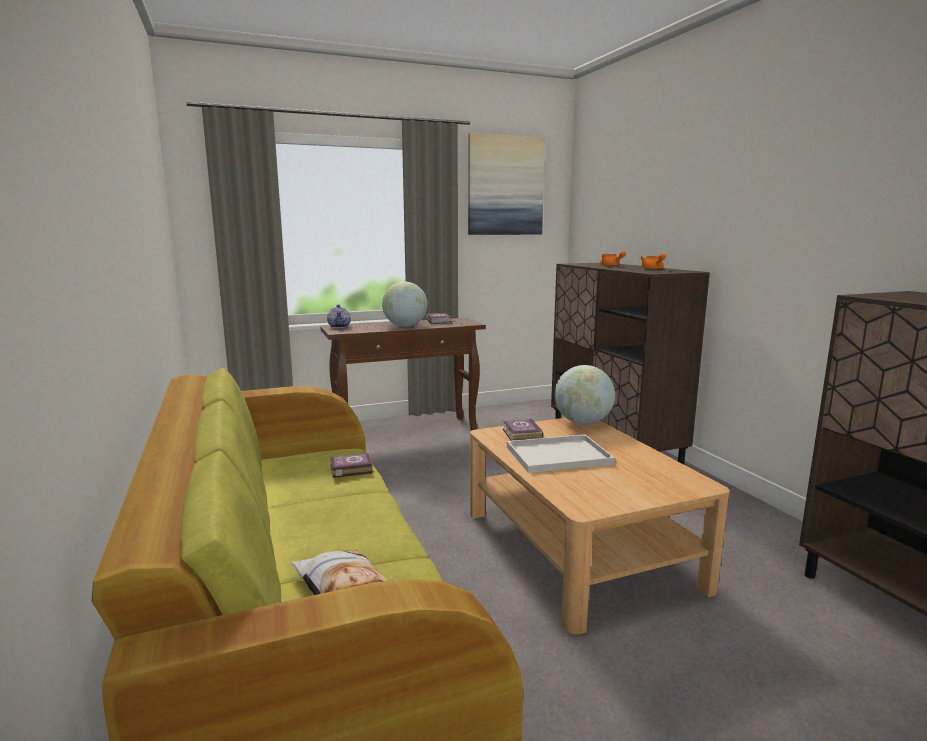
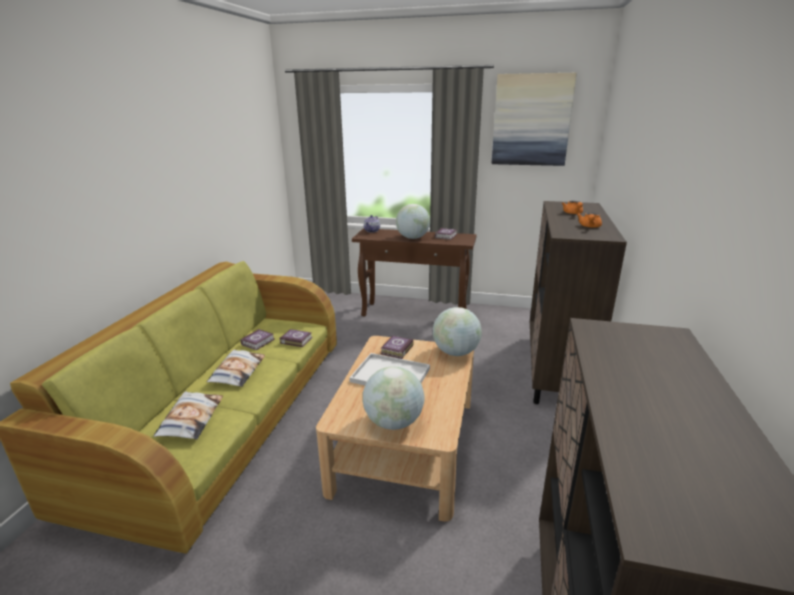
camera: 35 degrees right, 10 degrees up
(297, 484) = (259, 342): none -> book
(322, 523) = (237, 372): none -> pillow
(640, 488) = (394, 422): none -> globe

